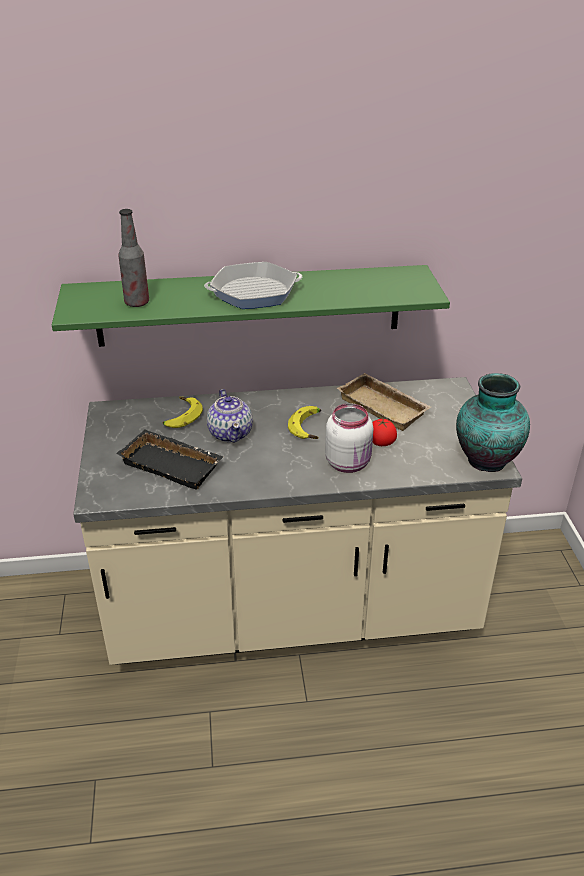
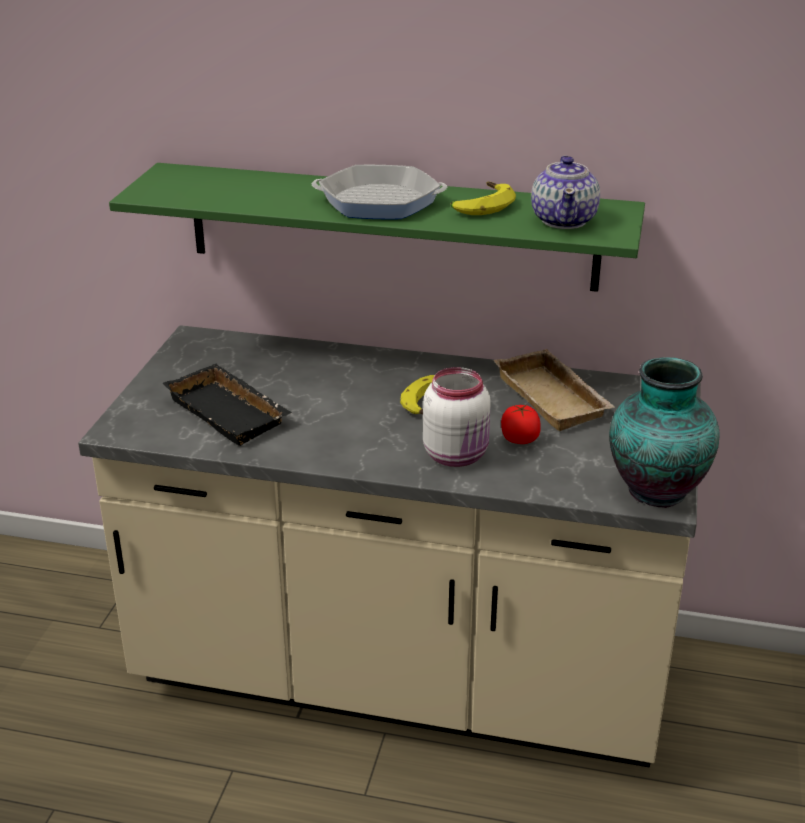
camera: 20 degrees right, 5 degrees down
(137, 303) = (225, 193): bottle -> none
(180, 417) = (276, 361): banana -> banana (480, 206)
(230, 433) = (326, 391): teapot -> teapot (564, 220)

